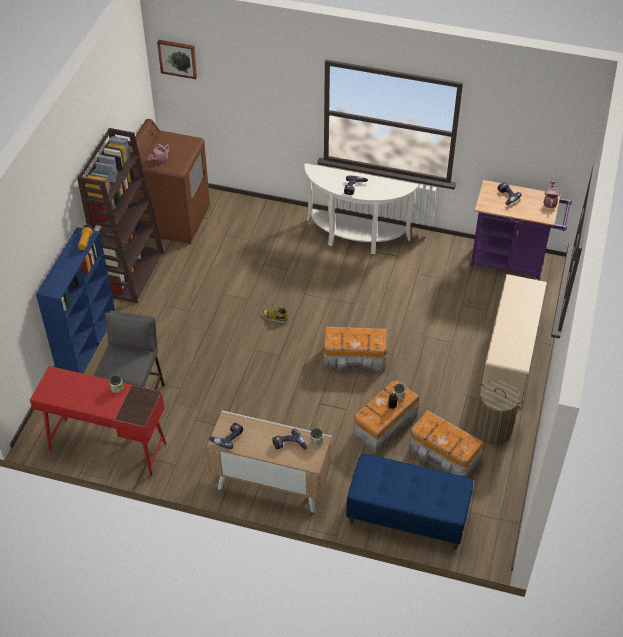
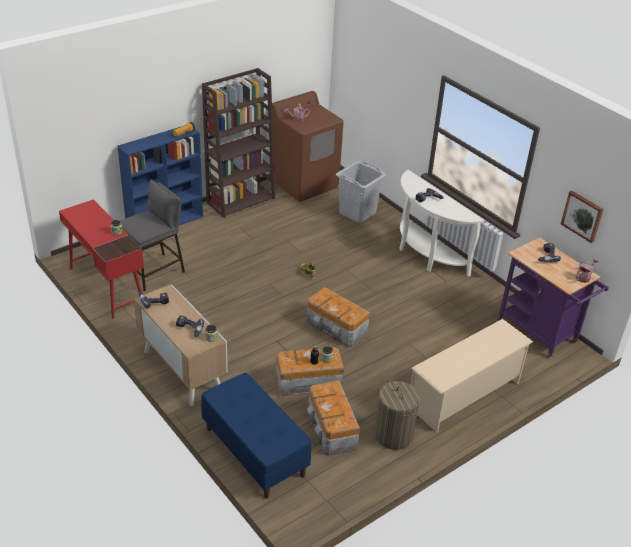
camera: 35 degrees right, 10 degrees down
(178, 58) = (349, 47): picture -> picture (582, 216)
(255, 226) = (357, 213): none -> grey laundry basket

